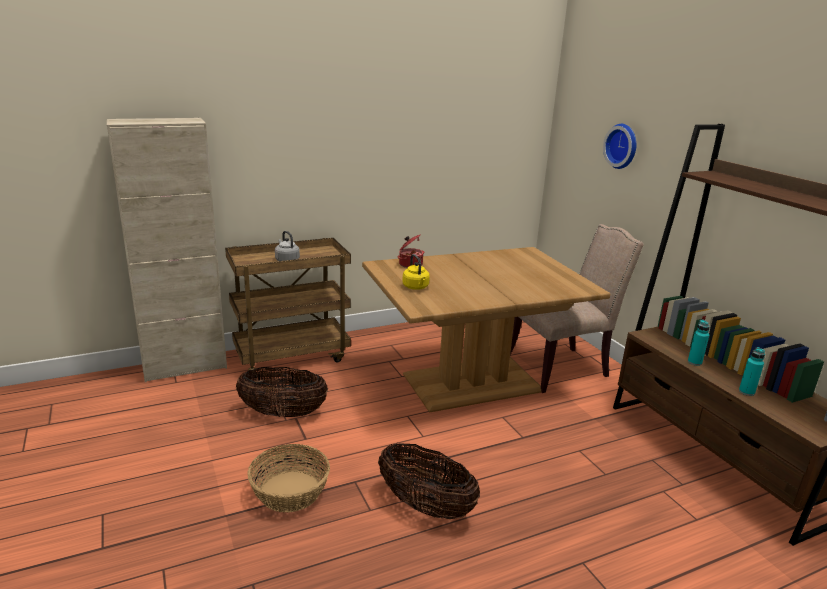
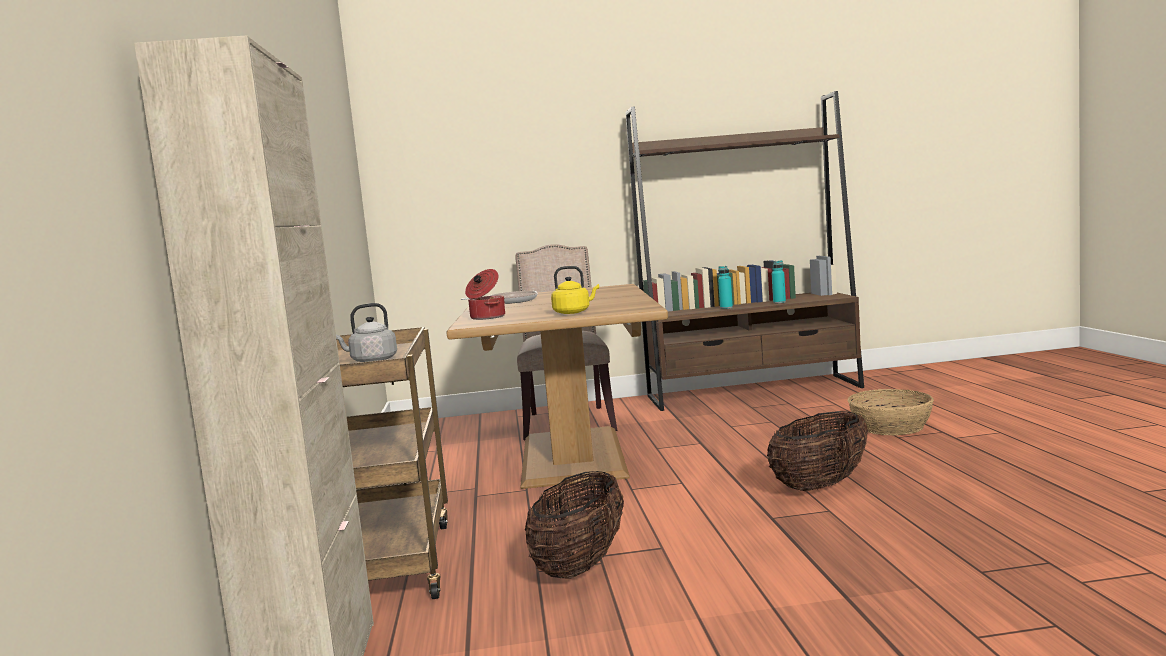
camera: 70 degrees left, 15 degrees down
(290, 492) = (791, 554): basket -> basket (891, 427)
(496, 260) = (509, 302): none -> frying pan
(623, 146) = (499, 166): wall clock -> none

